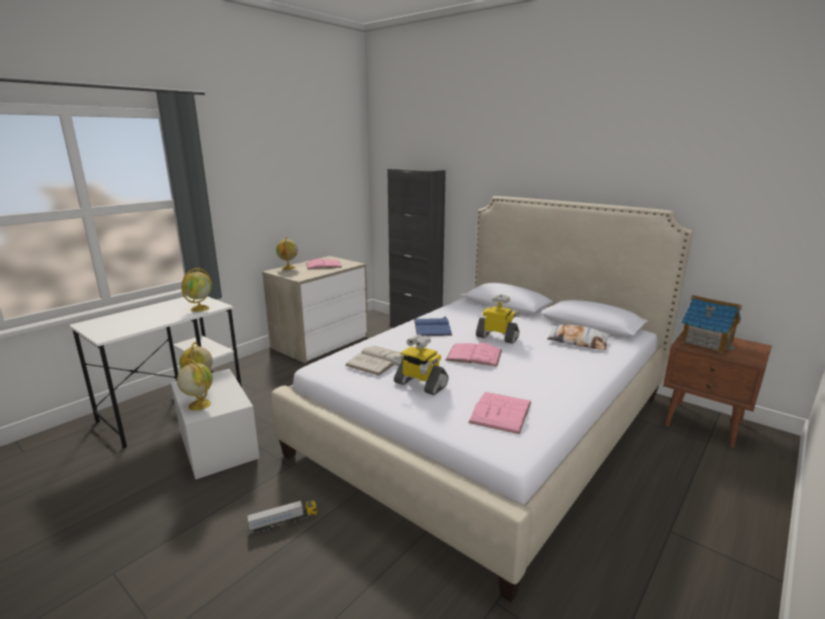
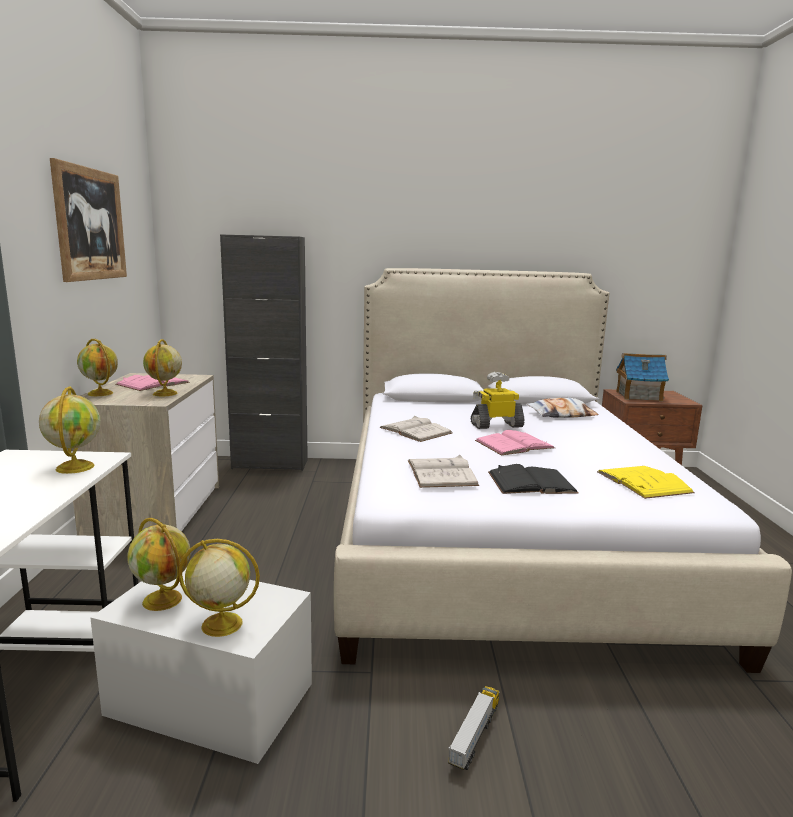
camera: 40 degrees left, 5 degrees down
(299, 167) = (90, 224): none -> picture
(314, 273) = (165, 394): none -> globe
(420, 384) = (531, 482): toy robot -> black book
(432, 327) = (415, 430): blue book -> white book
(501, 412) = (643, 482): pink book -> yellow book

